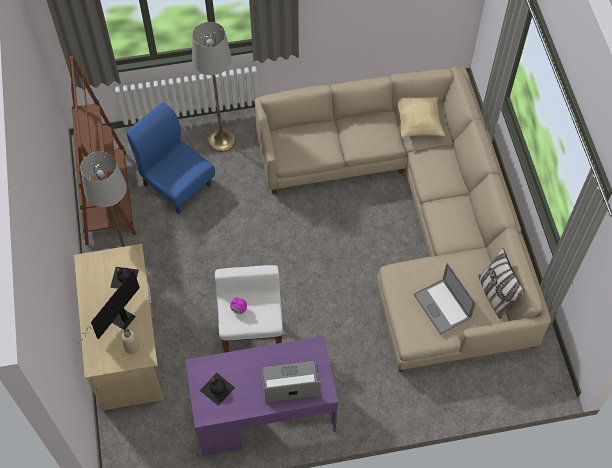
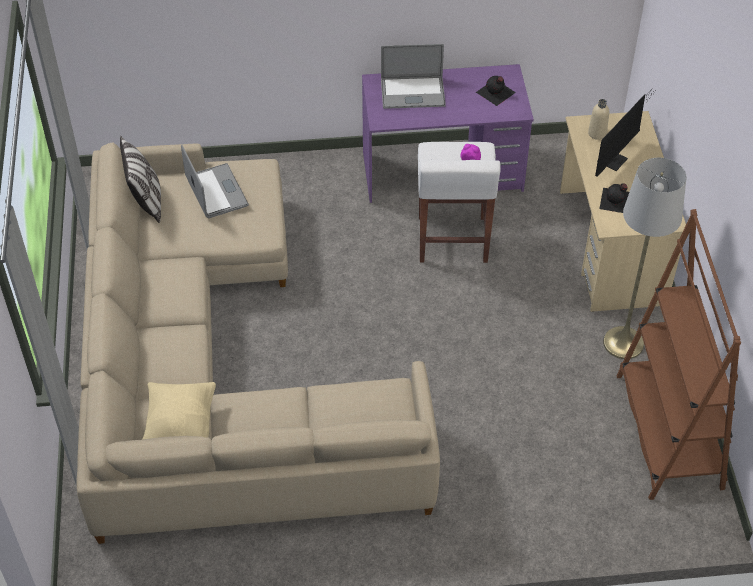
camera: 175 degrees left, 10 degrees down
(177, 184) = (563, 444): blue chair -> none
(221, 140) = (494, 510): grey floor lamp -> none

